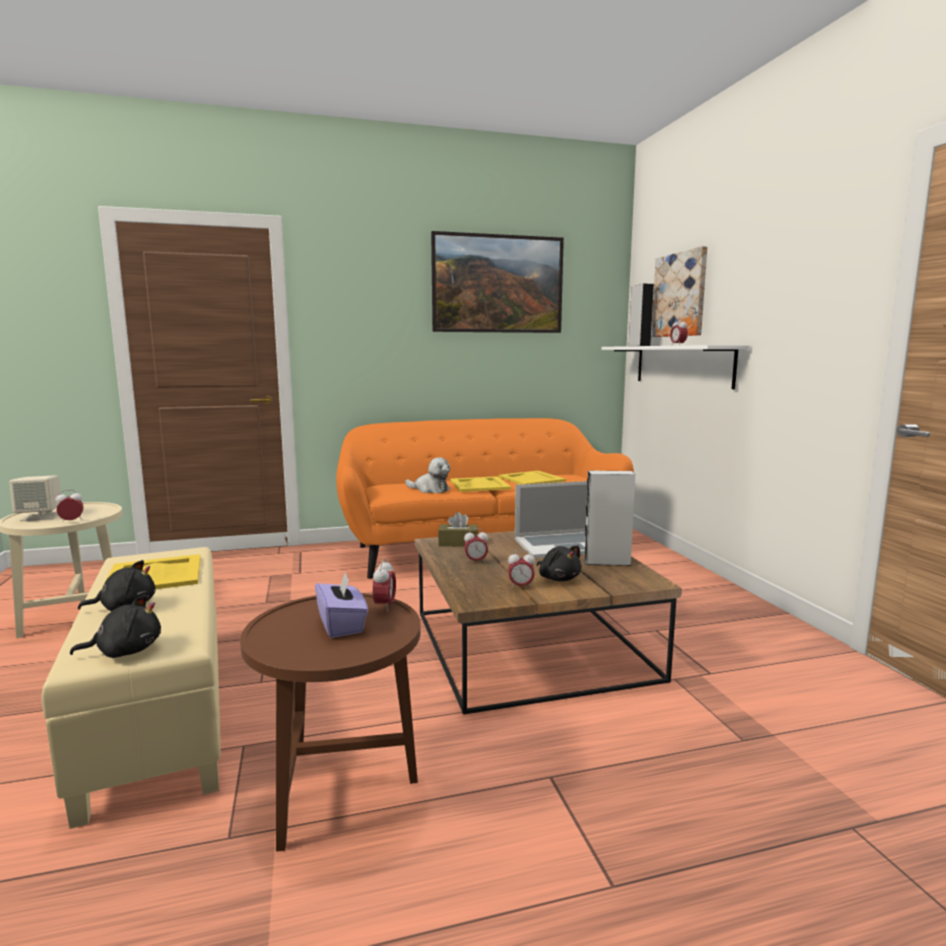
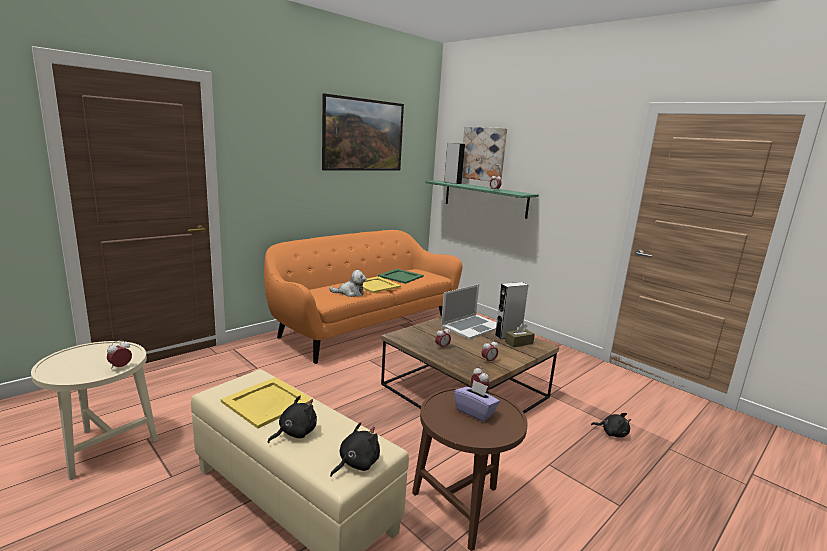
camera: 30 degrees left, 5 degrees up
(40, 516) = (71, 366): beige speaker -> none
(458, 543) = (413, 334): brown tissue box -> brown tissue box (519, 343)
(531, 479) = (400, 276): yellow tray -> green tray
(558, 578) = (499, 351): black plush toy -> black plush toy (612, 433)
(682, 365) = (484, 198): white shelf -> green shelf

